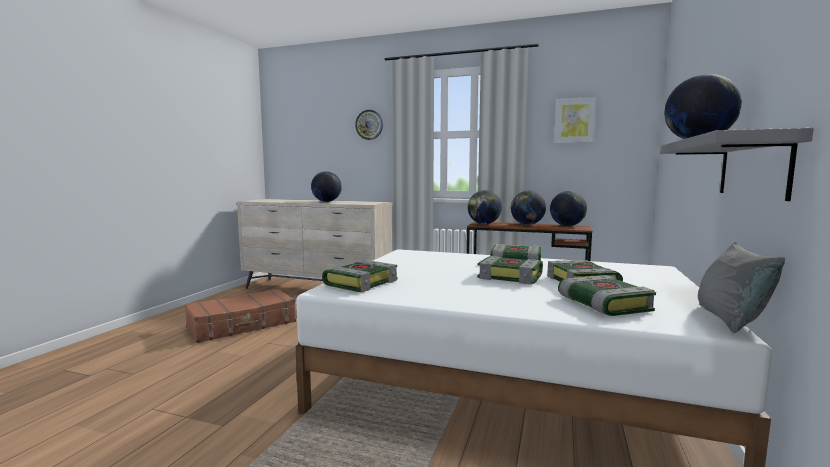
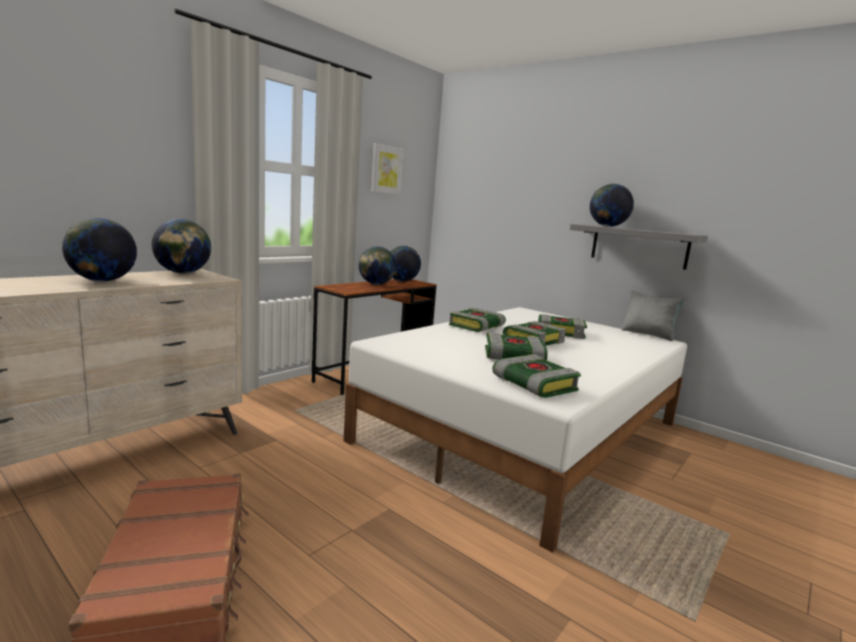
camera: 70 degrees left, 5 degrees up
(369, 125) = (127, 124): wall clock -> none
(484, 224) = (347, 289): globe -> globe (182, 273)
(602, 304) = (618, 343): book -> book (512, 357)

